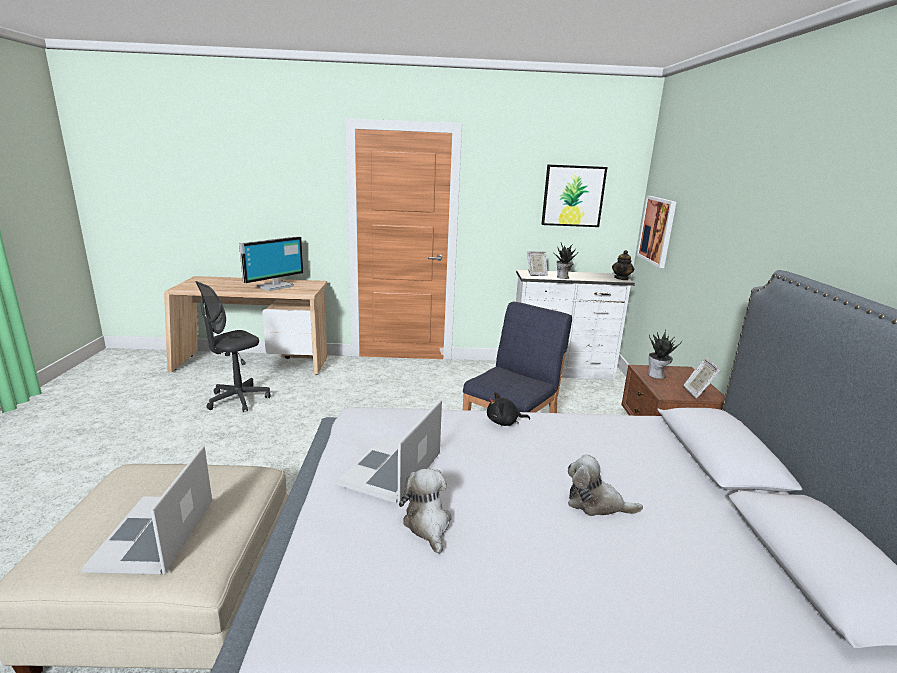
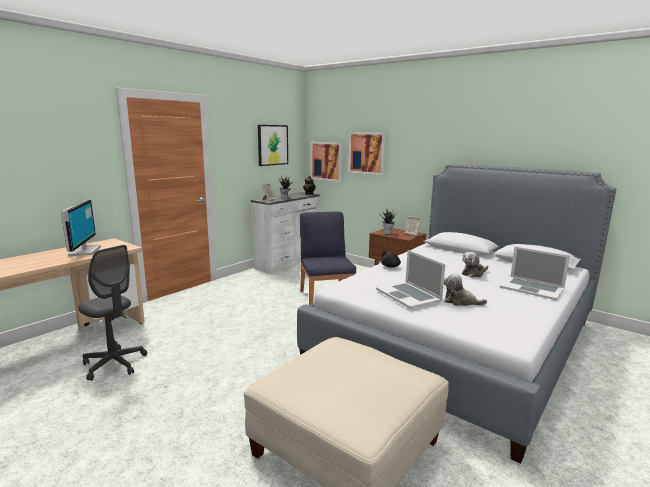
camera: 50 degrees left, 5 degrees down
(155, 533) = (374, 379): laptop -> laptop (532, 288)
(238, 399) = (114, 364): grey office chair -> grey office chair turned 45 degrees counterclockwise
(697, 225) = (367, 153): none -> picture

